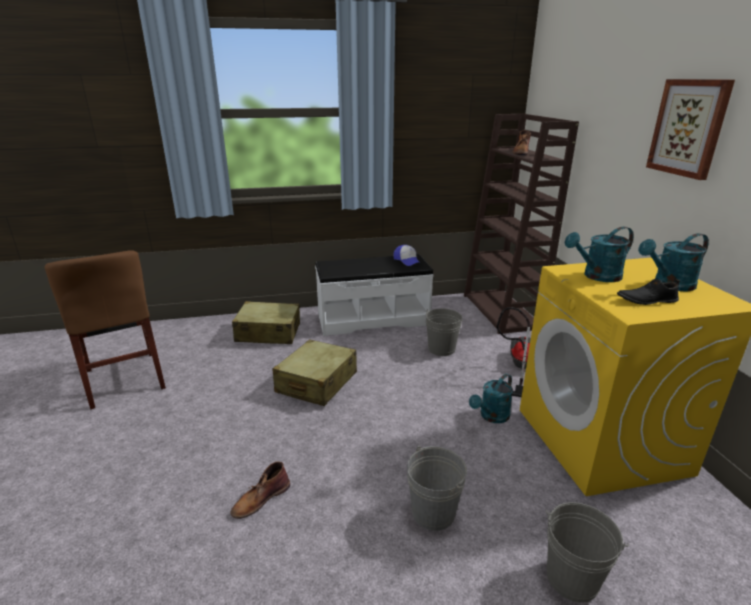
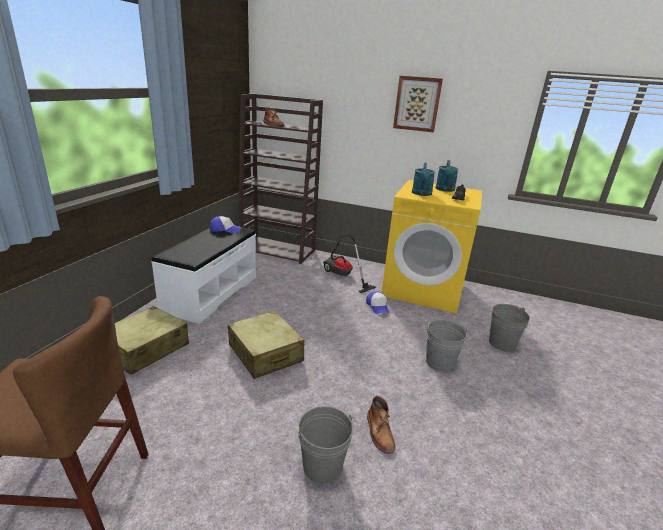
camera: 60 degrees left, 0 degrees up
(441, 349) = (290, 287): grey bucket -> grey bucket (322, 466)
(491, 417) = (377, 306): turquoise watering can -> cap

